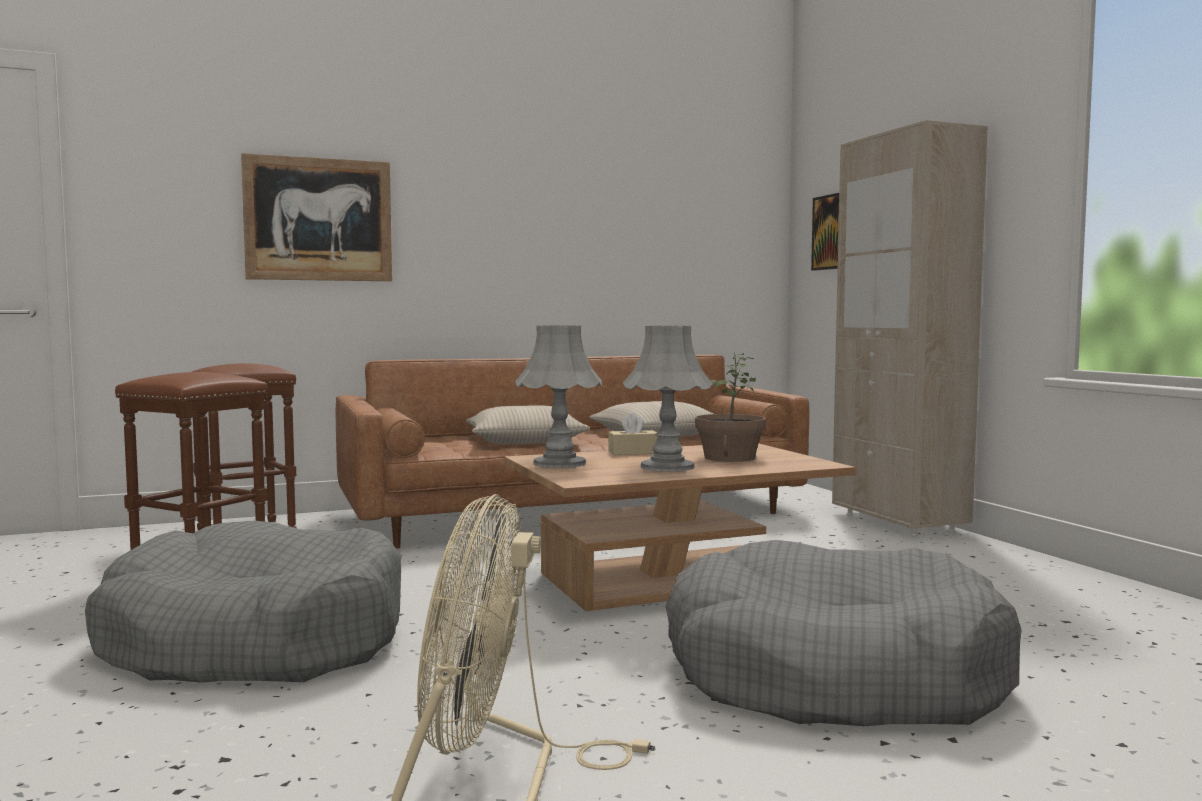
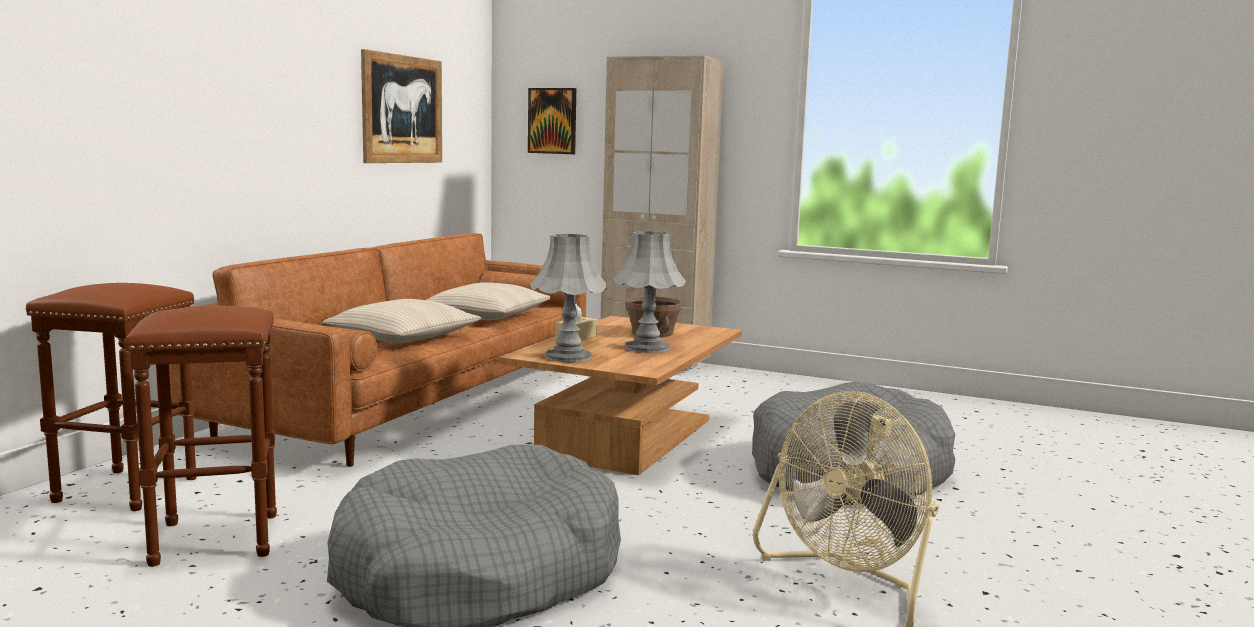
camera: 45 degrees left, 5 degrees up
(318, 219) = (127, 94): picture -> picture (402, 109)

